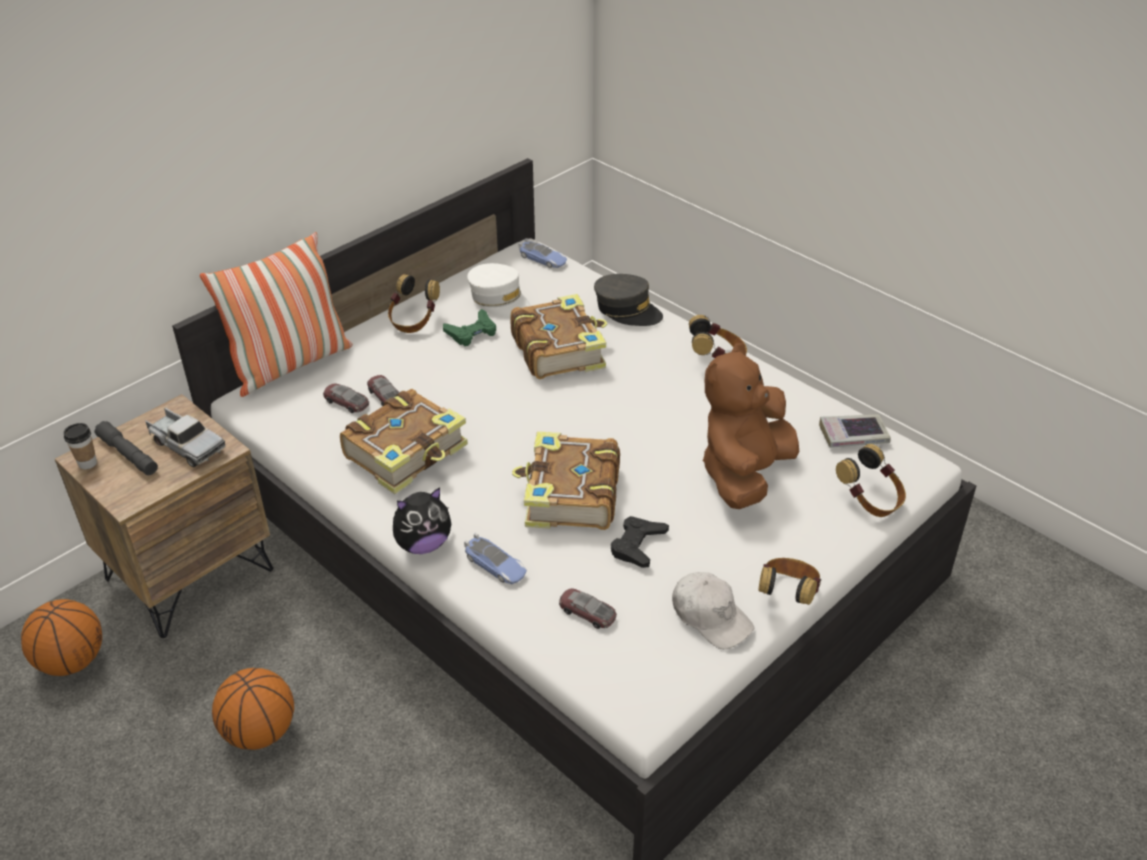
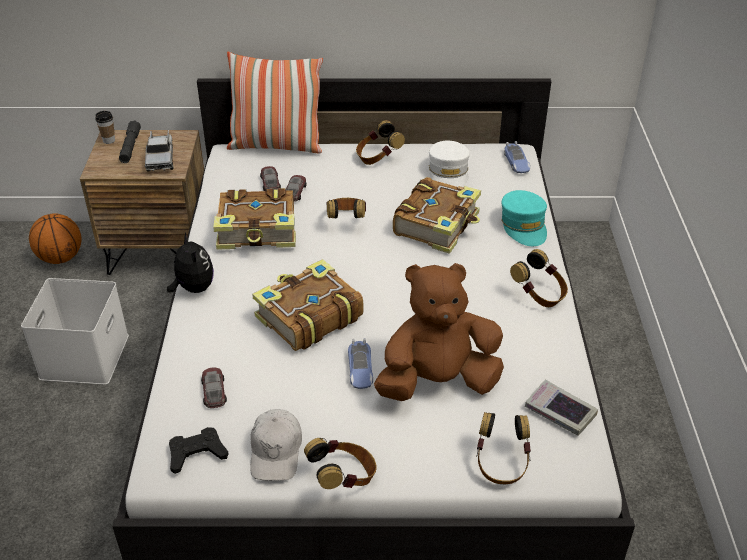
camera: 45 degrees right, 0 degrees up
(260, 732) = (83, 355): basketball -> white storage box
(423, 544) = (193, 288): plush toy -> plush toy turned 135 degrees counterclockwise
(472, 332) = (401, 184): green game controller -> none
(474, 394) = (346, 221): none -> headphones
(495, 565) = (209, 327): toy car -> toy car (360, 369)
(627, 310) = (524, 226): grey cap -> turquoise cap
(638, 545) = (301, 375): black game controller -> black game controller (197, 453)

